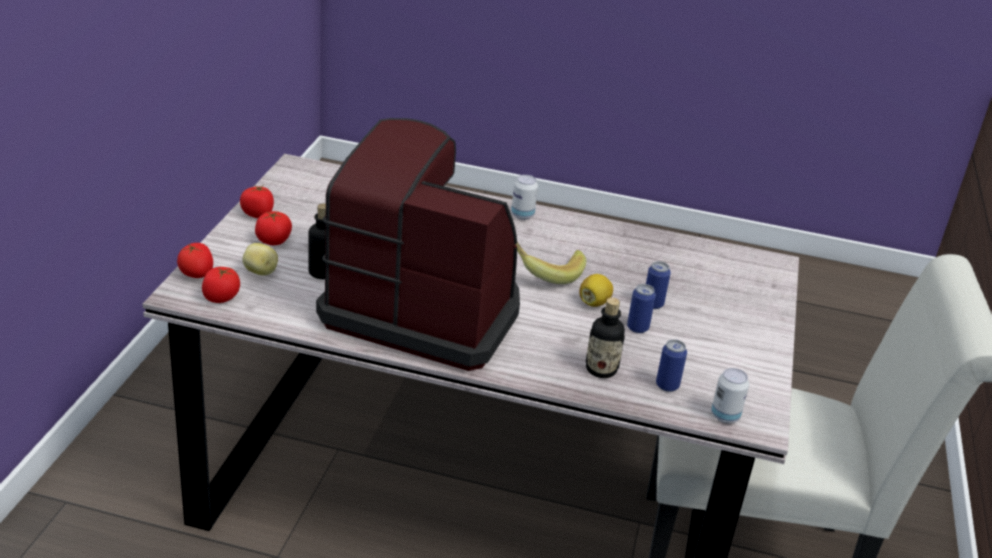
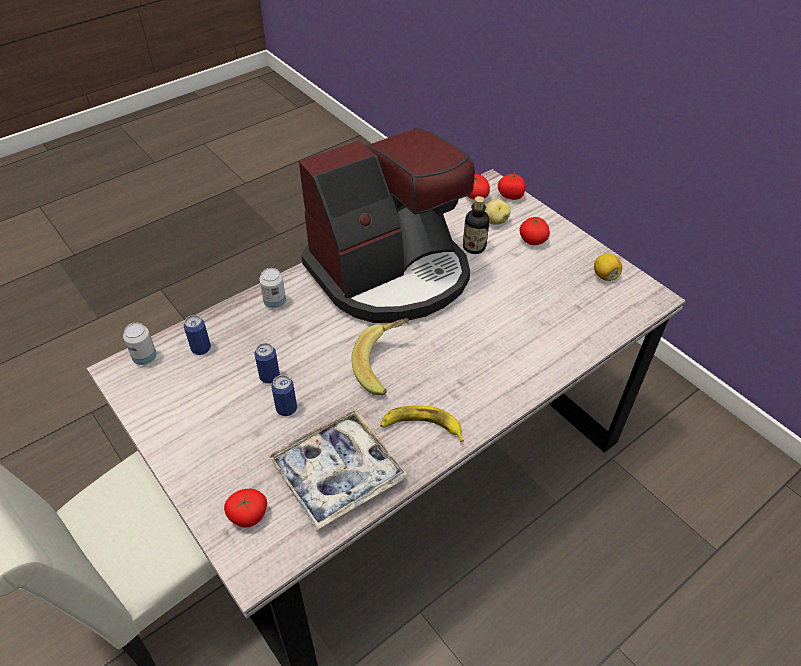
camera: 130 degrees right, 15 degrees up
(258, 214) = (577, 247): tomato -> tomato (247, 516)
(522, 215) = (483, 406): can -> can (275, 302)
(578, 235) = (421, 426): none -> banana
(594, 303) = (321, 371): lemon -> lemon (604, 276)
(601, 369) = (250, 325): bottle -> none
(667, 257) = (338, 473): none -> tray

